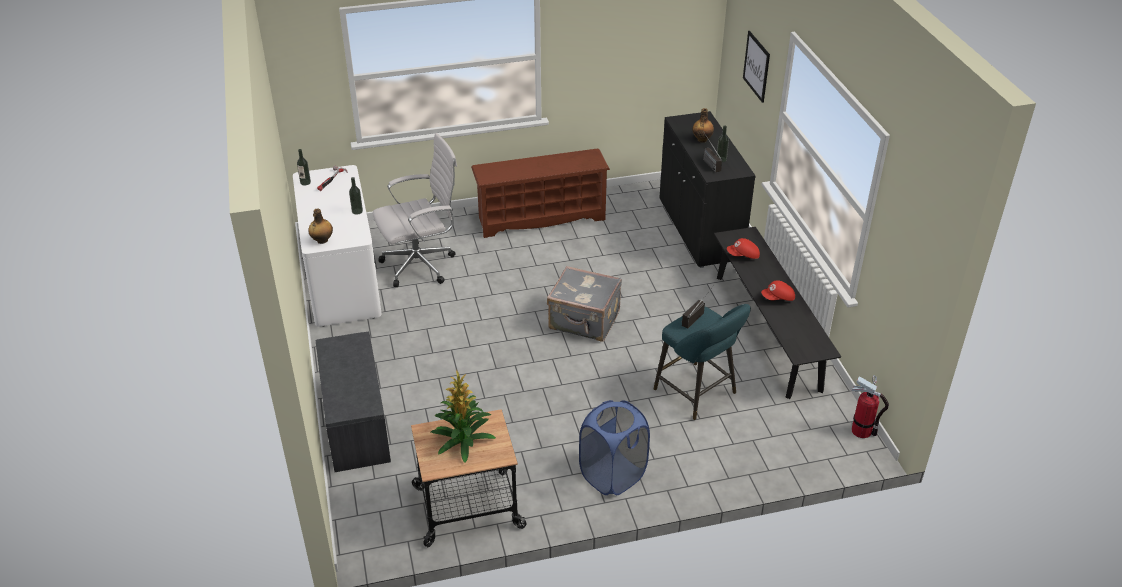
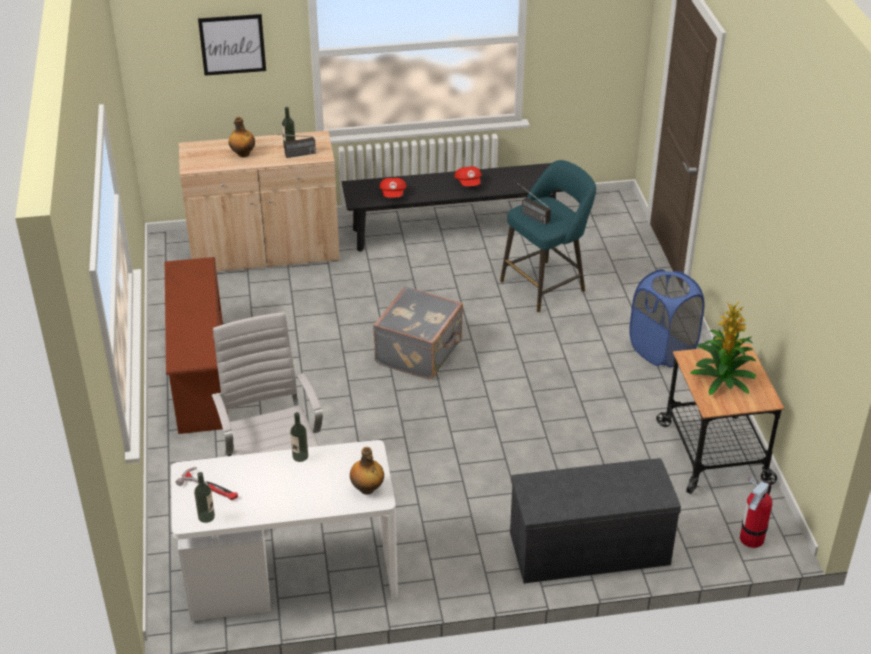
camera: 85 degrees left, 0 degrees up
(699, 229) = (265, 252): black cabinet -> beige cabinet
(861, 431) = (598, 199): fire extinguisher -> fire extinguisher (751, 538)

